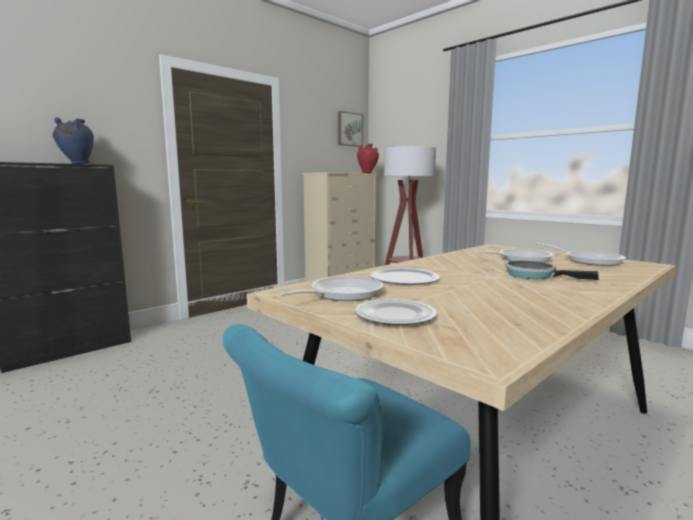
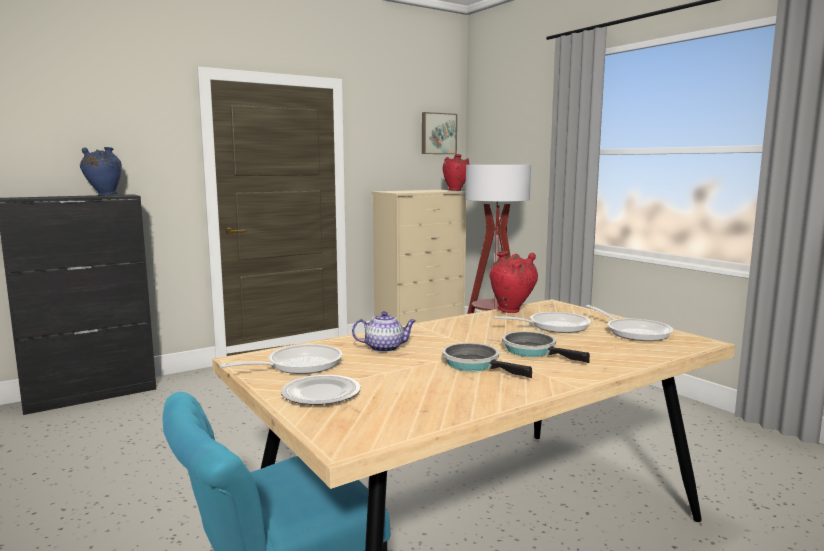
camera: 10 degrees right, 0 degrees up
(404, 278) = (385, 348): plate -> teapot
(471, 251) = (512, 311): none -> red vase
(502, 286) = (475, 364): none -> frying pan

